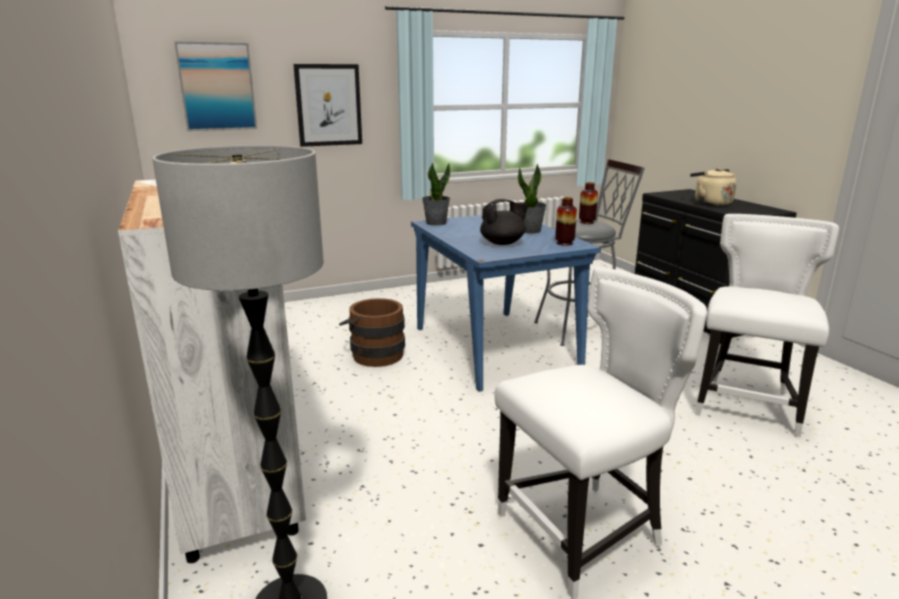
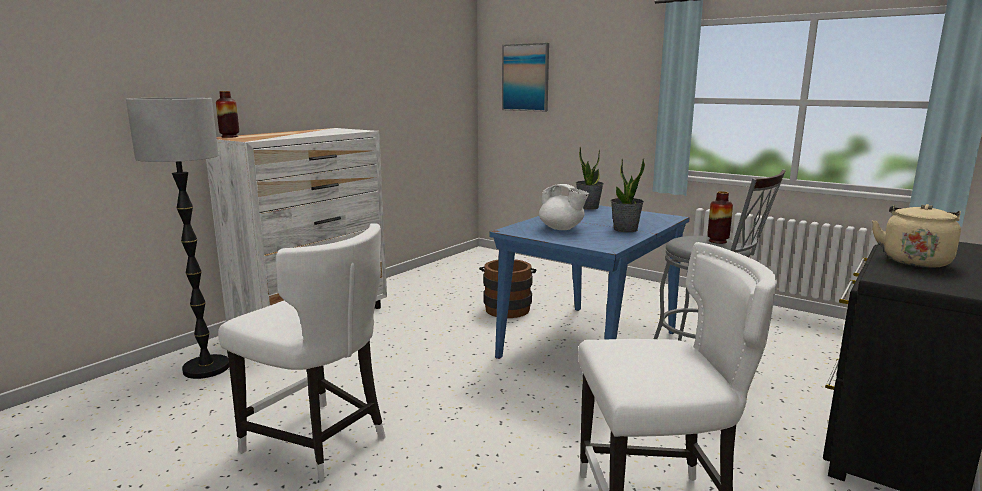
camera: 60 degrees right, 5 degrees down
(328, 105) = (604, 94): picture -> none
(503, 243) = (562, 228): black teapot -> white teapot
(564, 243) = (602, 243): vase -> vase (229, 136)

